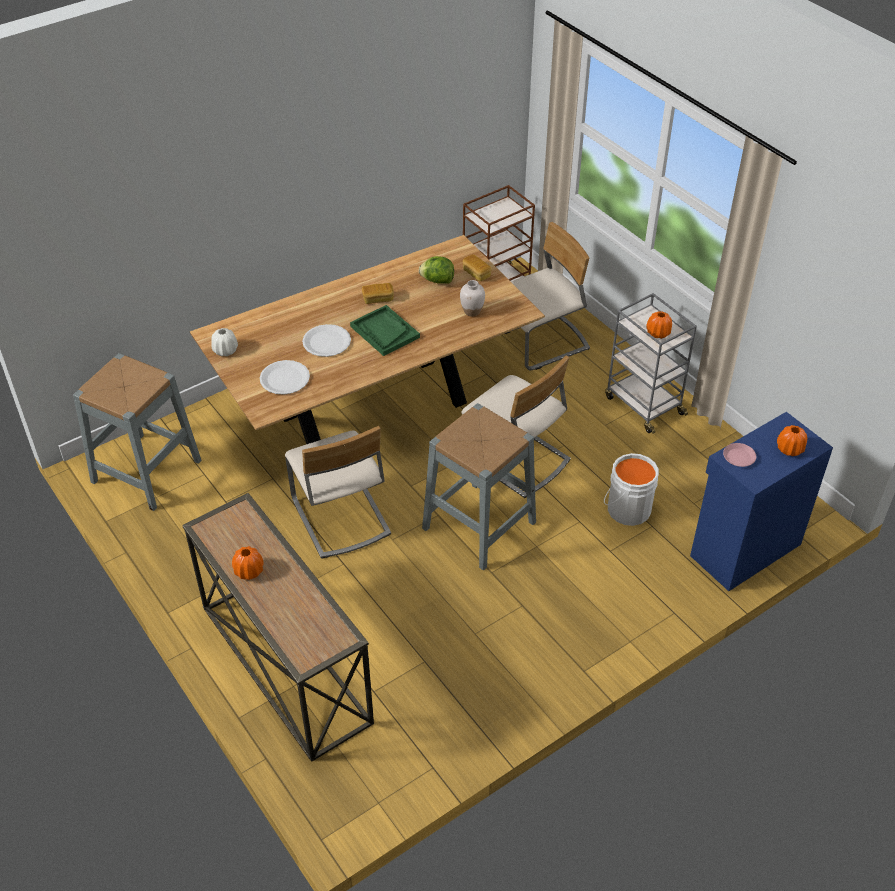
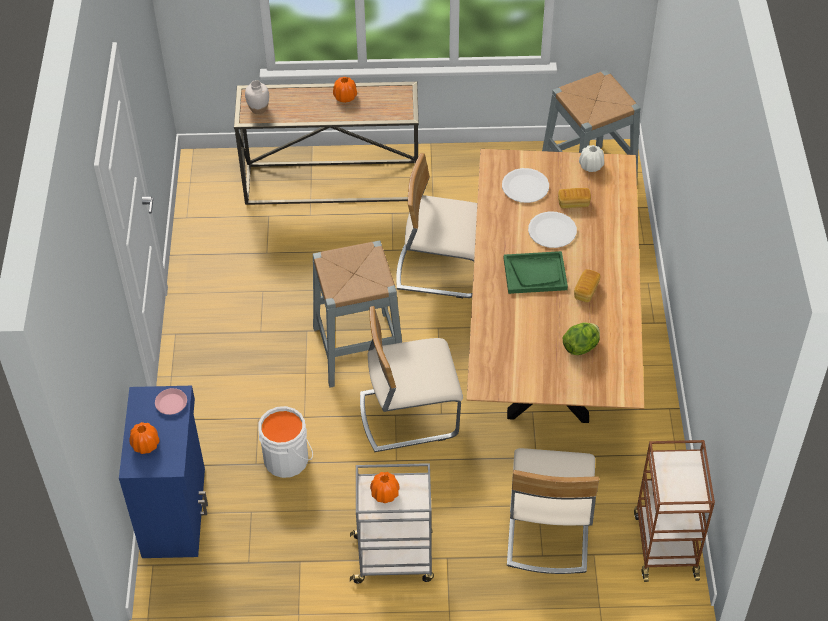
camera: 125 degrees right, 5 degrees up
(472, 311) = (514, 348): white vase -> white vase (258, 109)
(476, 273) = (569, 382): bread -> bread (573, 203)

